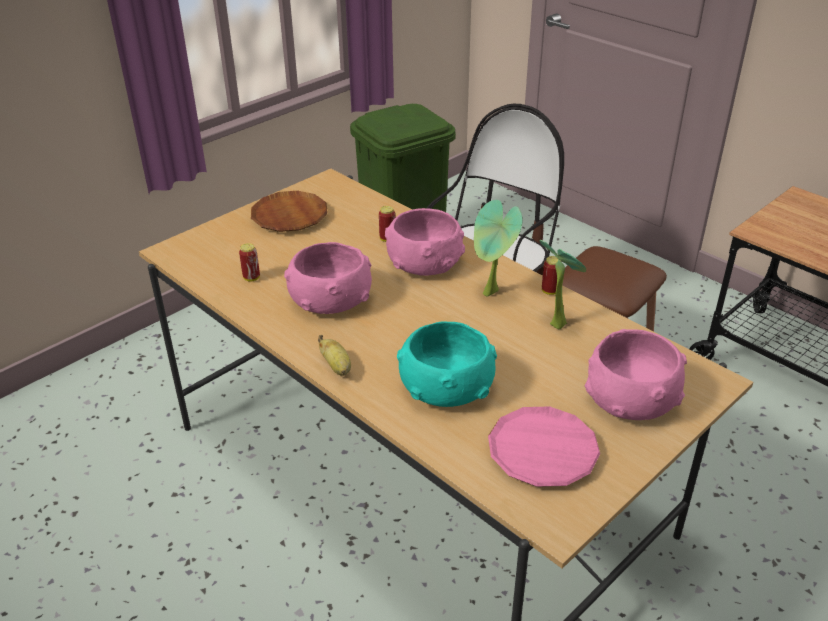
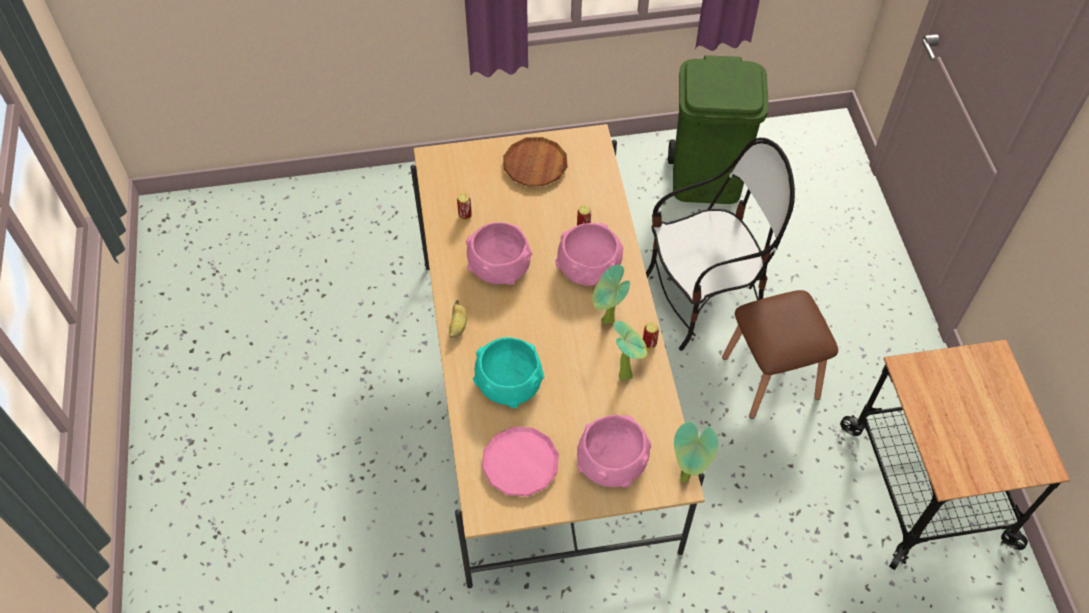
camera: 35 degrees right, 20 degrees up
(716, 373) = (687, 478): none -> potted plant

